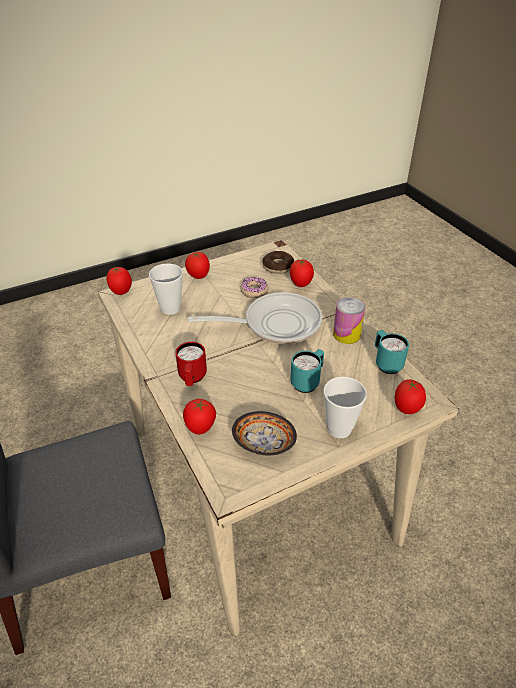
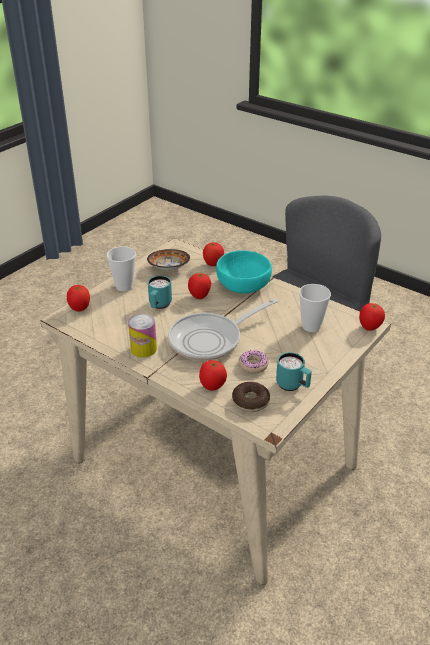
camera: 155 degrees right, 5 degrees down
(192, 379) = (242, 286): red mug -> turquoise bowl
(198, 276) = (320, 364): tomato -> tomato (199, 296)
(386, 363) = (102, 335): turquoise mug -> turquoise mug (293, 386)

